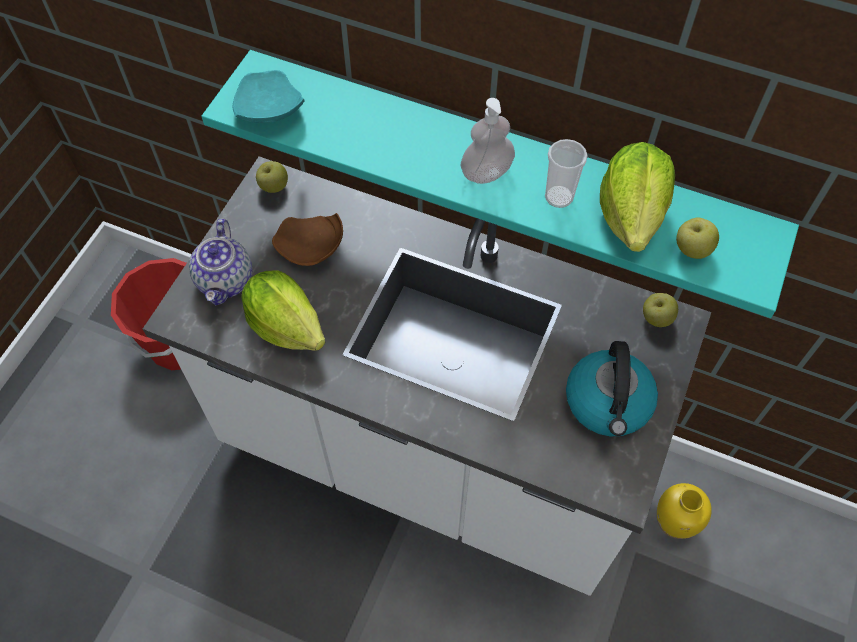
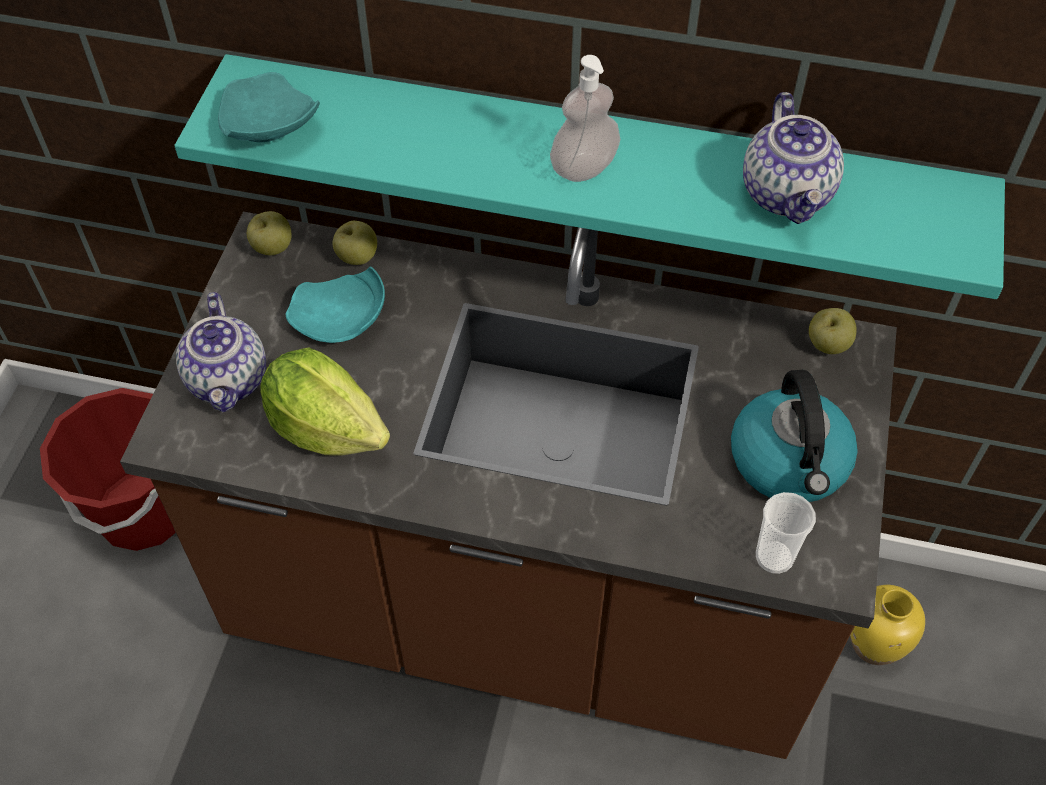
camera: 10 degrees left, 5 degrees down
(311, 248) = (340, 321): brown plate -> turquoise plate
(428, 455) = (523, 610): white counter -> brown counter
(559, 197) = (687, 185): cup -> cup (774, 557)
(631, 215) = (788, 194): lettuce -> teapot
(692, 250) = (877, 227): apple -> apple (357, 257)

